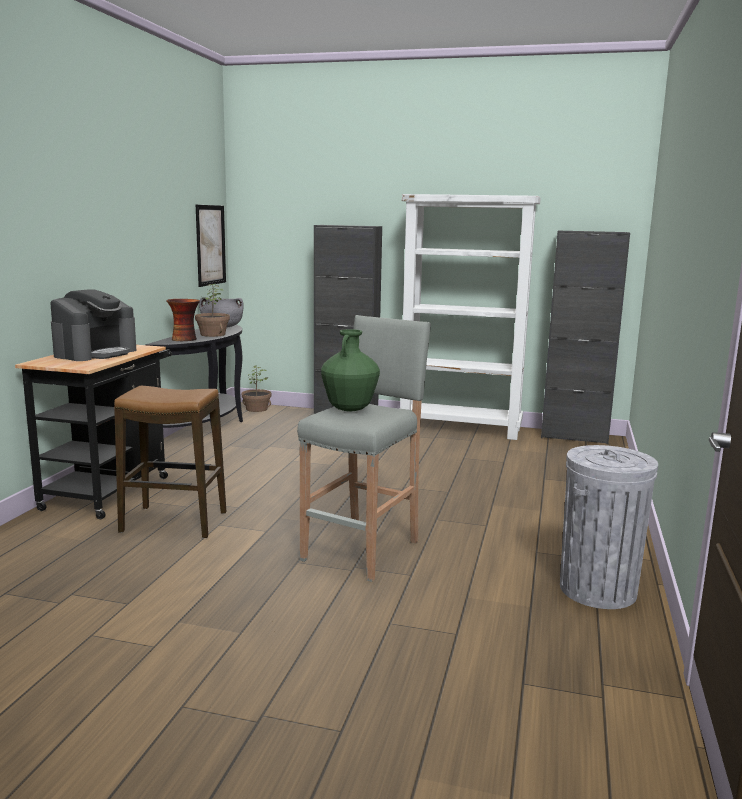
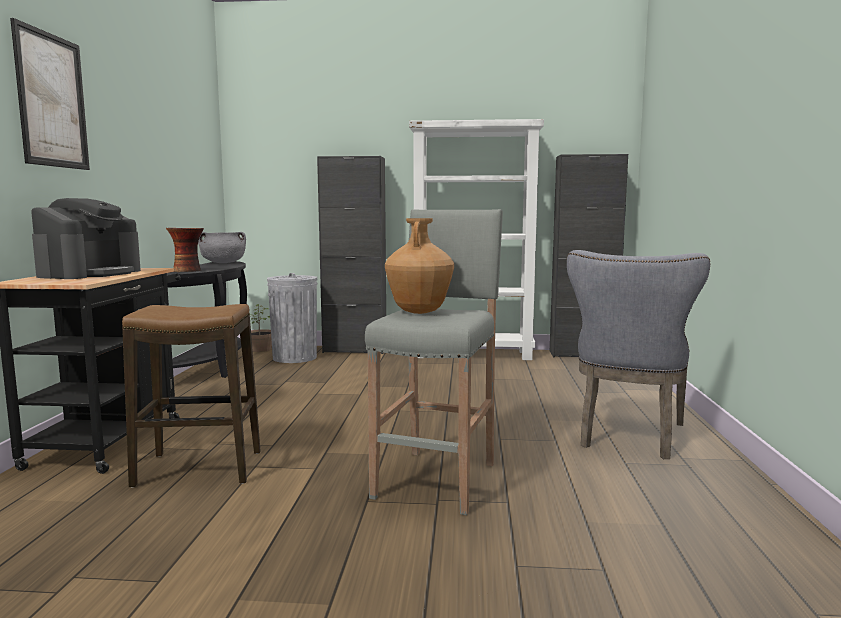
camera: 10 degrees left, 5 degrees down
(210, 245) = (207, 179): picture -> picture (52, 101)
(212, 334) = (216, 267): potted plant -> none
(350, 409) = (419, 312): green vase -> brown vase
(557, 528) = (628, 437): none -> grey chair
(597, 589) = (717, 497): grey trash can -> grey trash can (294, 357)

